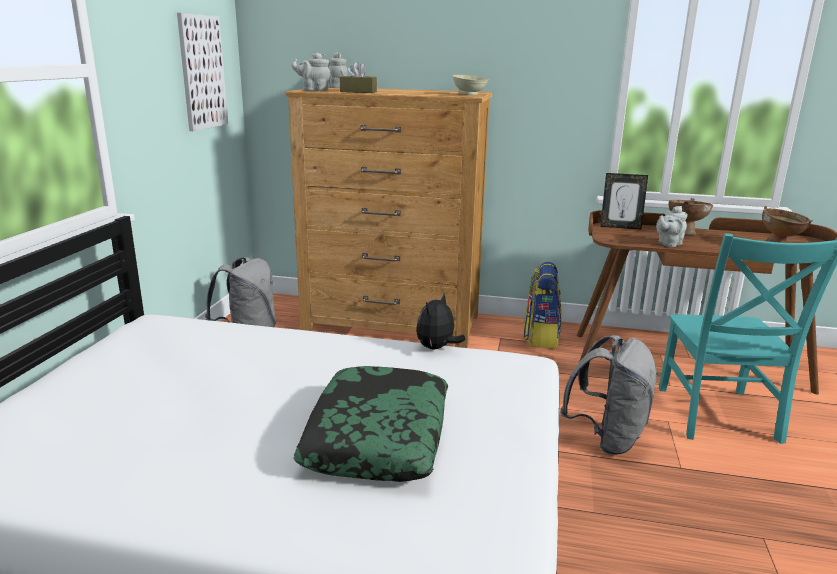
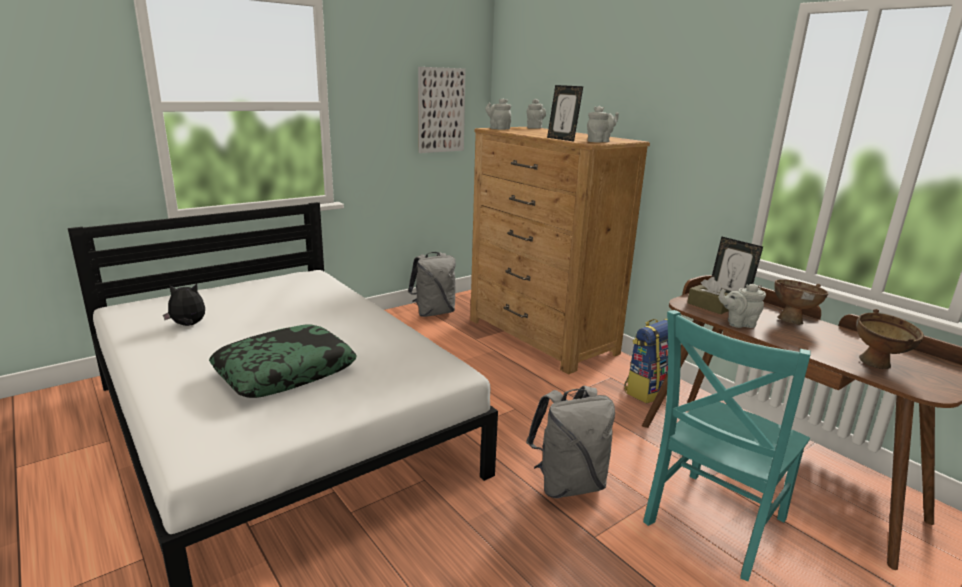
camera: 40 degrees right, 0 degrees up
(358, 92) = (522, 132): brown tissue box -> brown tissue box (708, 306)
(430, 95) = (562, 139): none -> picture frame
(437, 348) = (421, 341): plush toy -> plush toy (188, 325)
(469, 94) = (600, 142): beige bowl -> grey teapot

